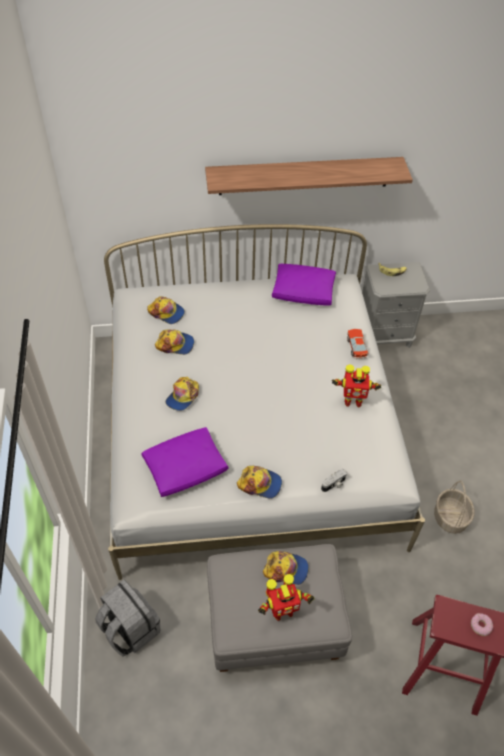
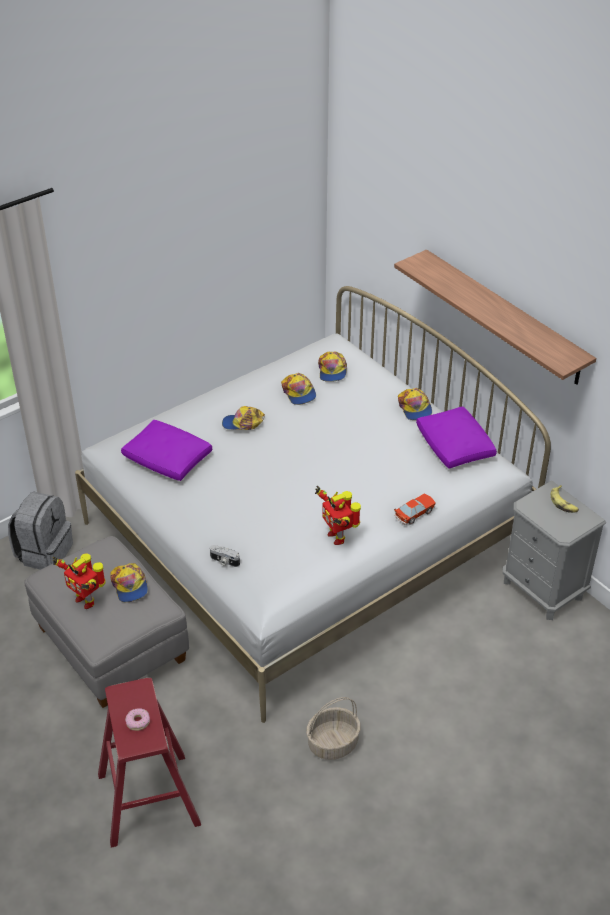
camera: 60 degrees right, 10 degrees down
(260, 483) = (186, 511): cap -> cap (415, 408)

